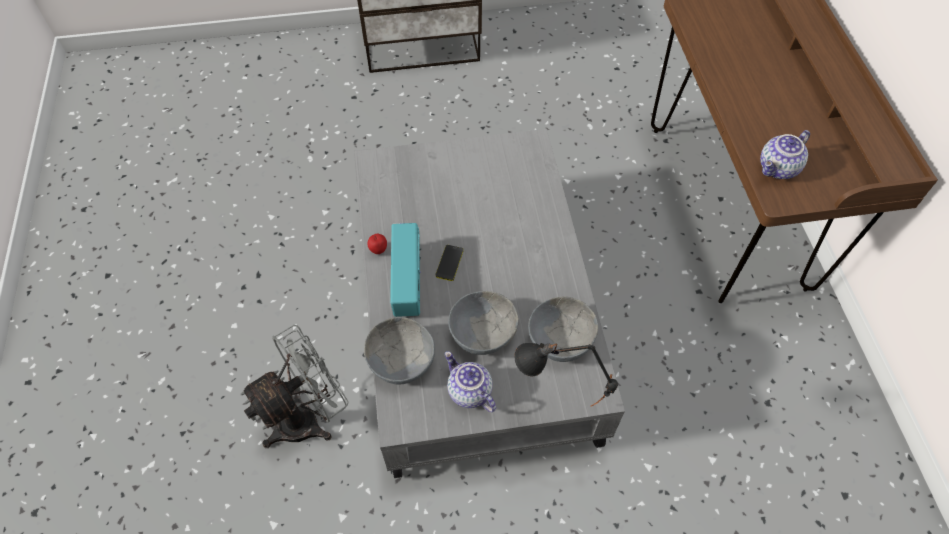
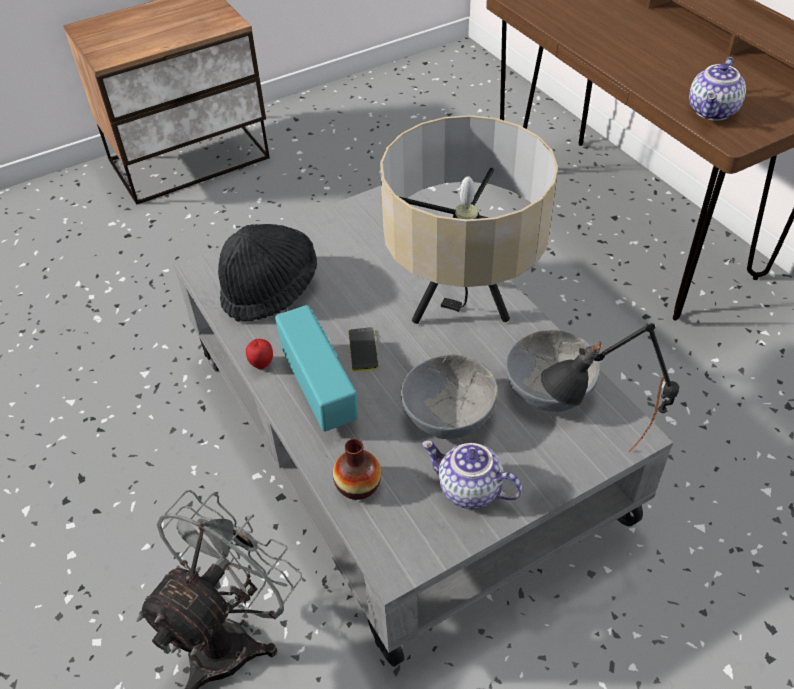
camera: 20 degrees left, 10 degrees down
(400, 361) = (358, 485): grey bowl -> vase
(409, 193) = (270, 289): none -> black hat
(532, 255) = (462, 309): none -> beige table lamp

